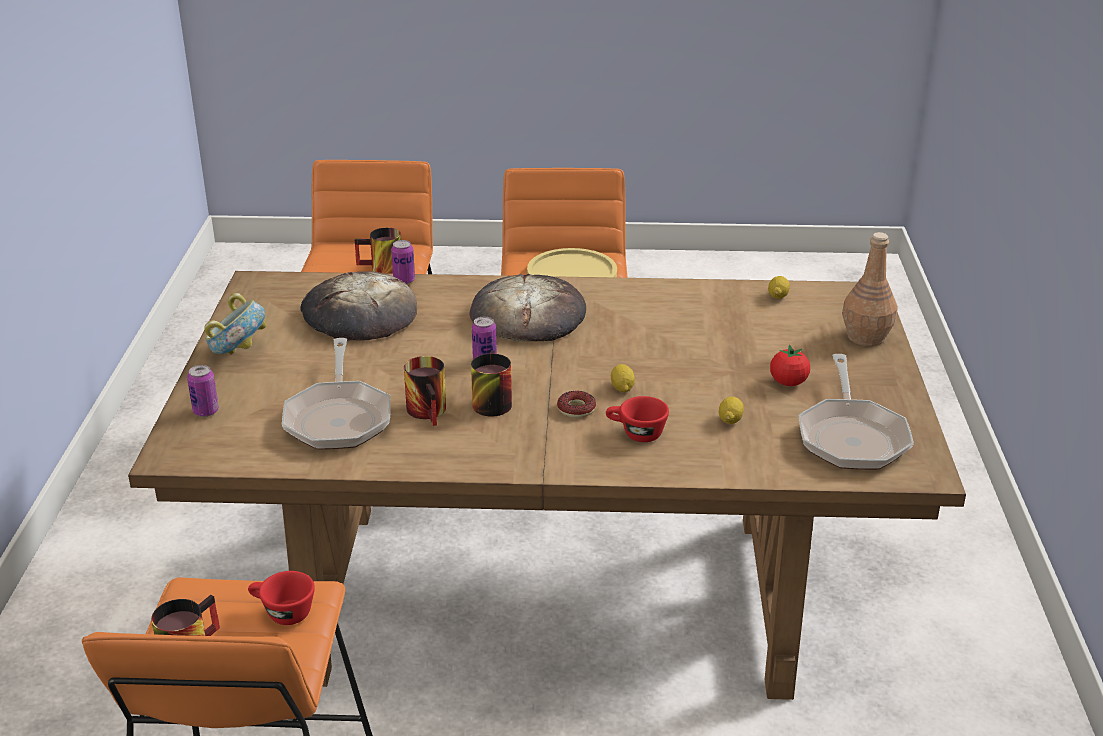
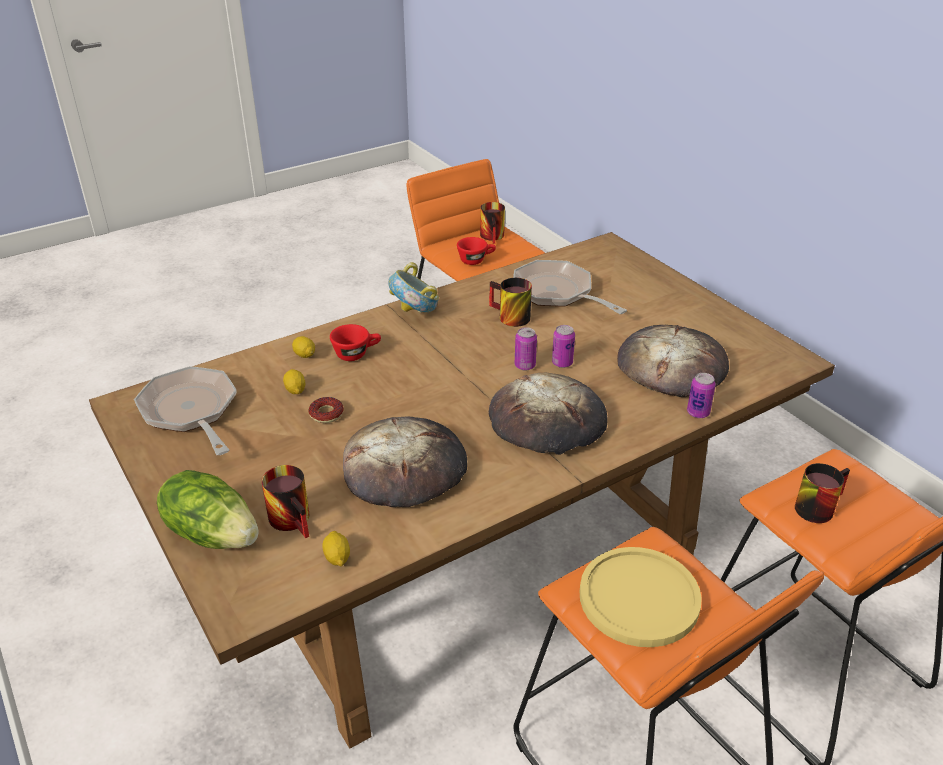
camera: 145 degrees right, 5 degrees up
(206, 411) = (636, 268): can -> can (562, 363)
(238, 354) = (689, 305): bowl -> bowl (415, 313)
(488, 401) = (481, 338): mug -> mug (296, 519)
(576, 409) = (415, 355): donut -> donut (326, 414)
(622, 388) = (399, 384): lemon -> lemon (304, 355)
(681, 326) = (405, 467): none -> bread
(788, 382) = (267, 443): tomato -> none
(866, 337) = (213, 533): brown bottle -> lettuce

